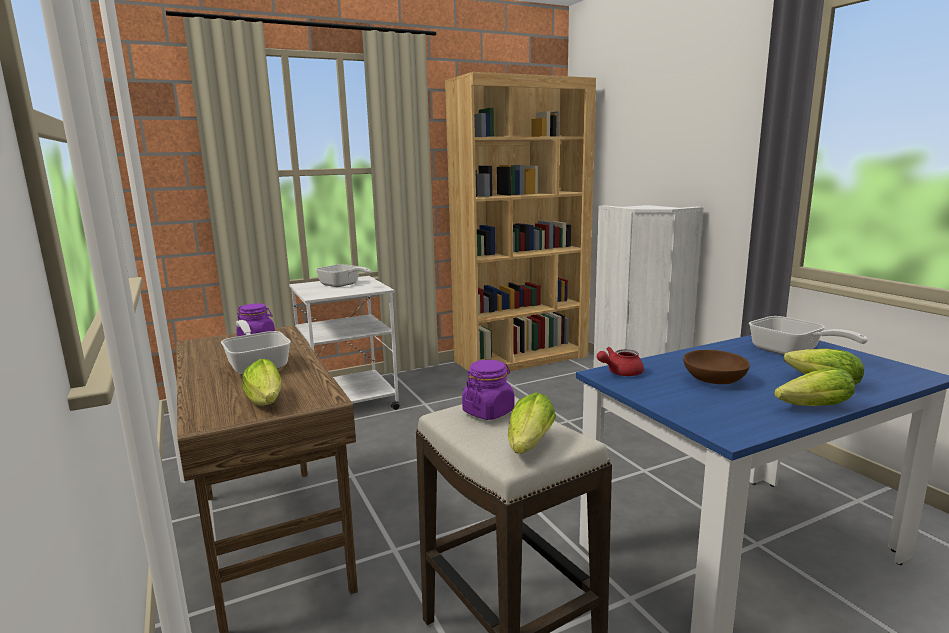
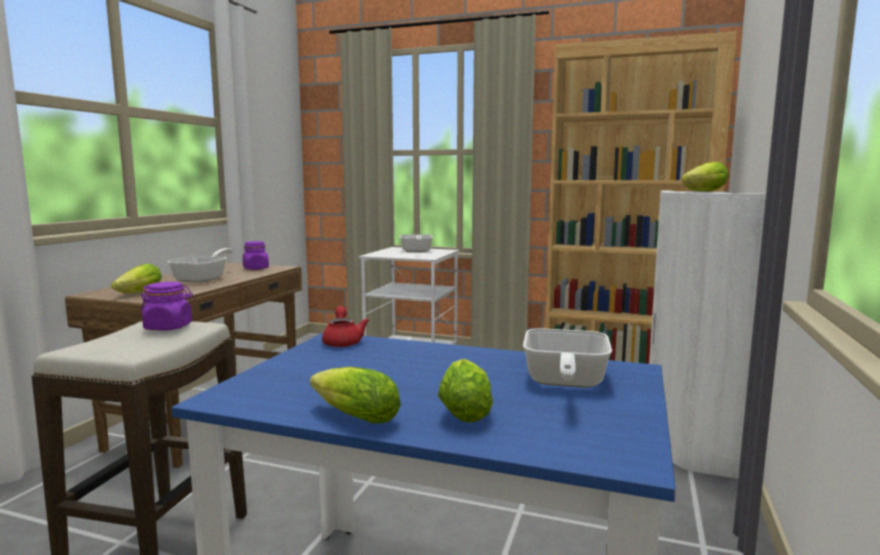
camera: 45 degrees right, 5 degrees down
(528, 447) = (102, 347): lettuce -> lettuce (701, 192)
(620, 373) = (343, 341): red teapot -> red teapot turned 60 degrees clockwise
(713, 380) = (378, 370): brown bowl -> none

